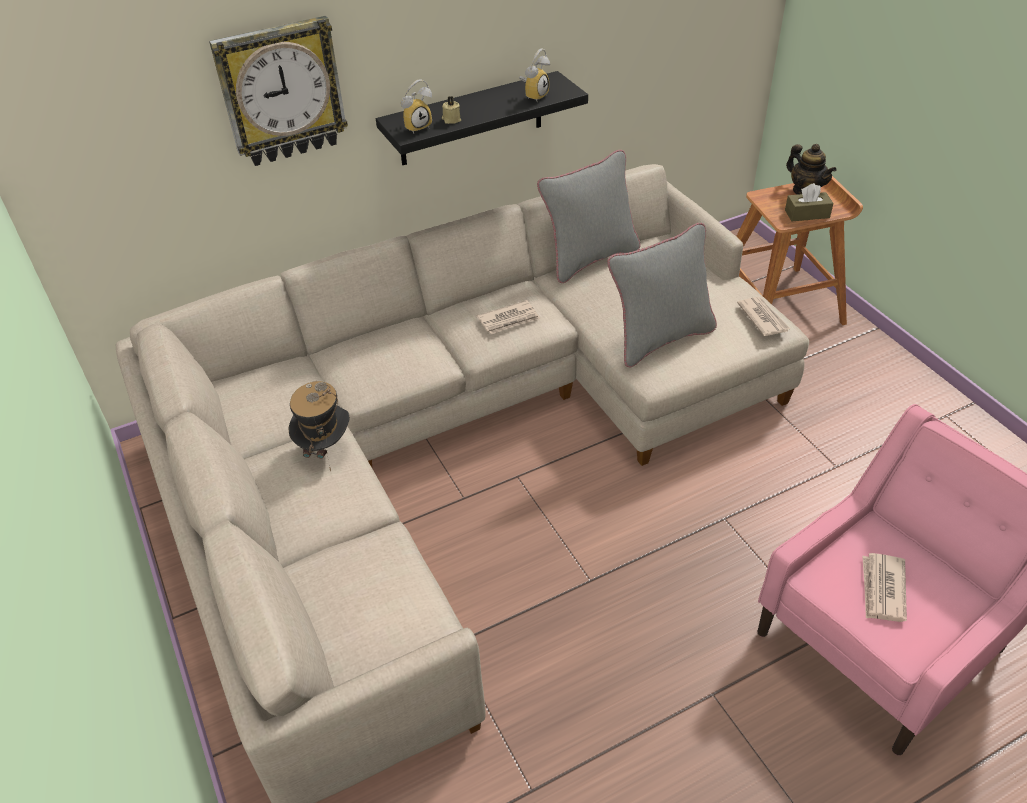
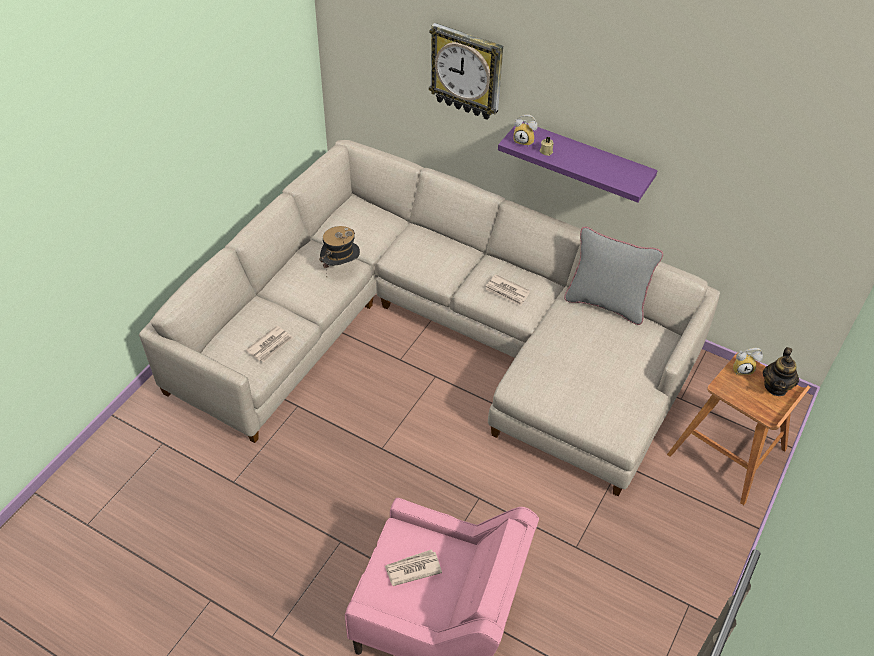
camera: 55 degrees right, 5 degrees up
(471, 119) = (583, 161): black shelf -> purple shelf
(534, 95) = (611, 173): alarm clock -> alarm clock (742, 368)
(660, 338) = (555, 375): grey pillow -> none
(762, 318) = (624, 423): newspaper -> newspaper (270, 345)
(807, 214) = (744, 397): brown tissue box -> none

